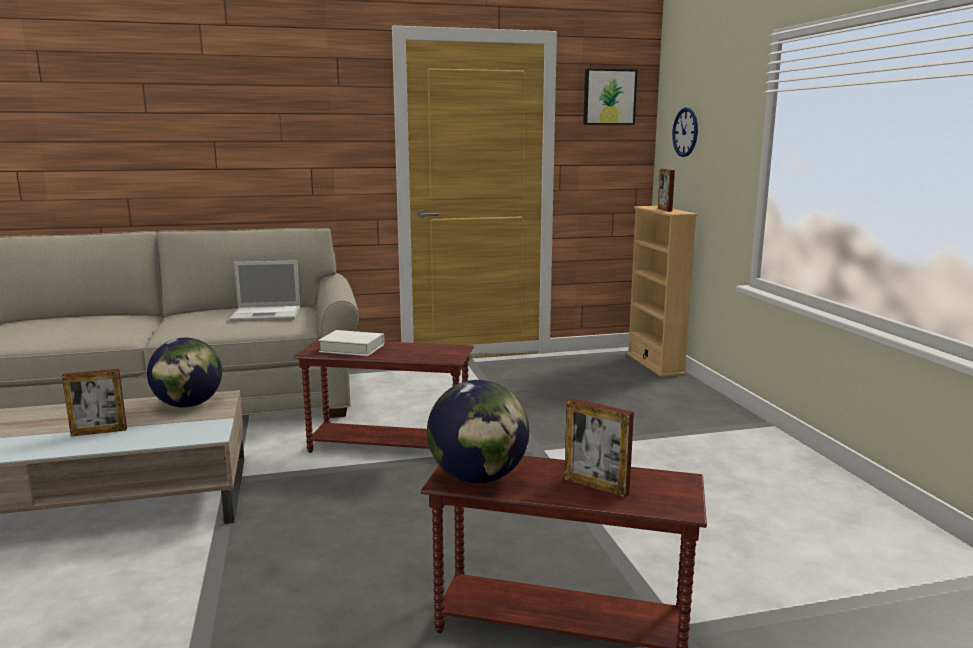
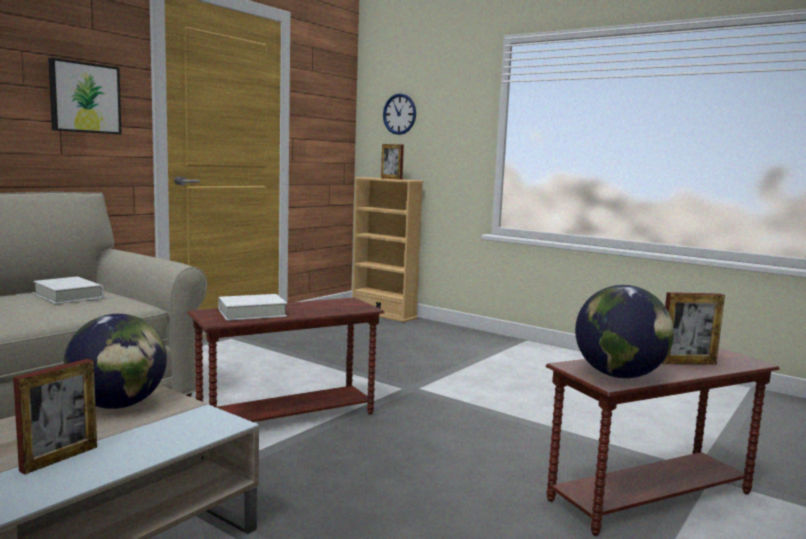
camera: 40 degrees left, 5 degrees down
(267, 314) = (69, 296): laptop -> white book
(609, 97) = (326, 79): picture -> picture (84, 98)

